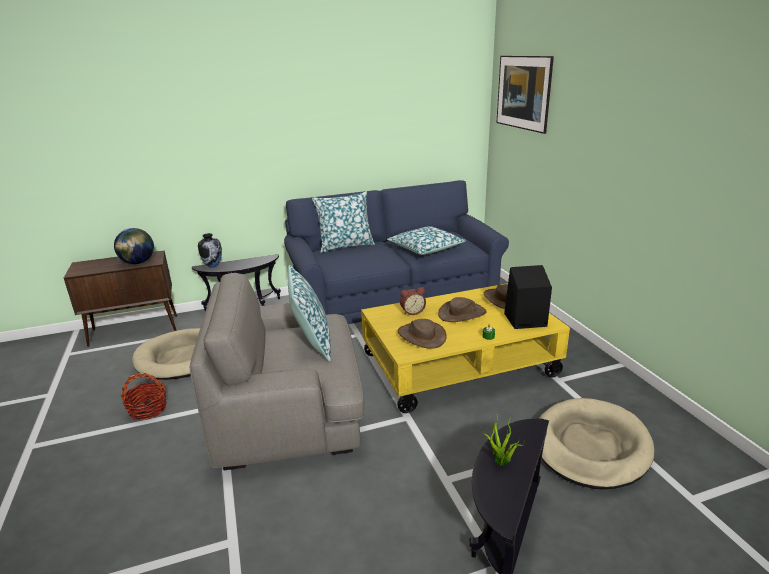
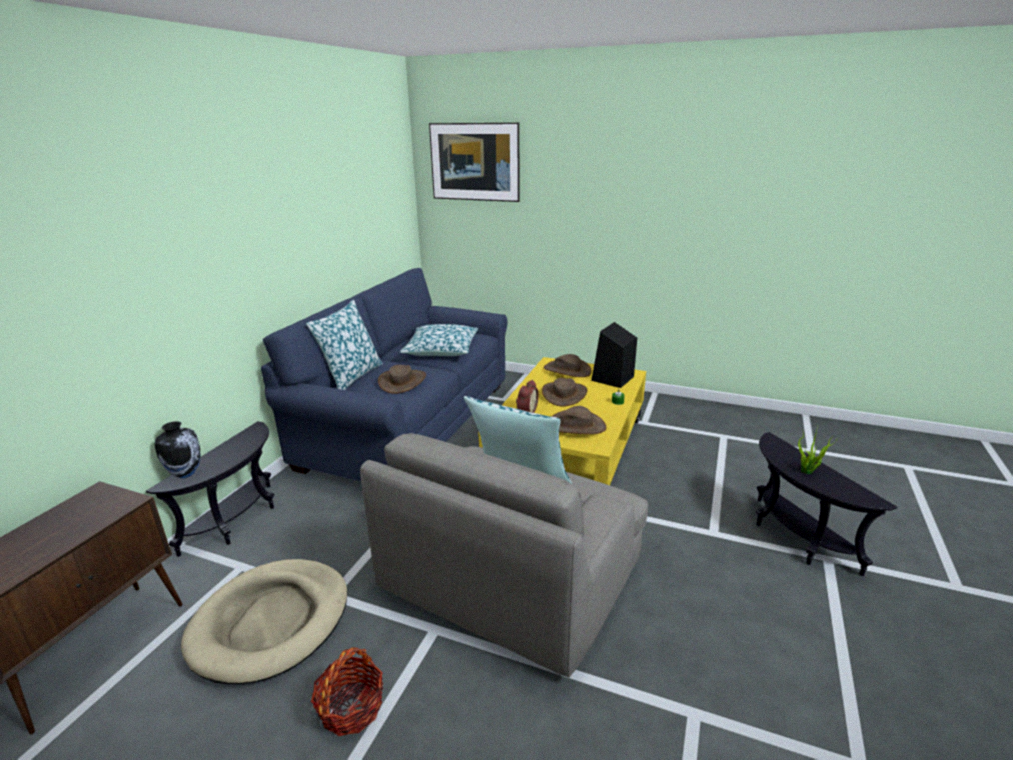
camera: 50 degrees left, 0 degrees up
(138, 262) = (94, 517): globe -> none
(362, 259) = (402, 382): none -> brown hat
(590, 446) = (731, 453): beige dog bed -> none

